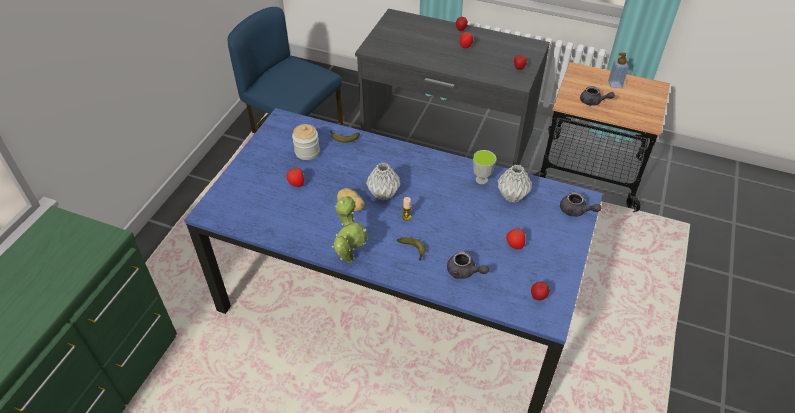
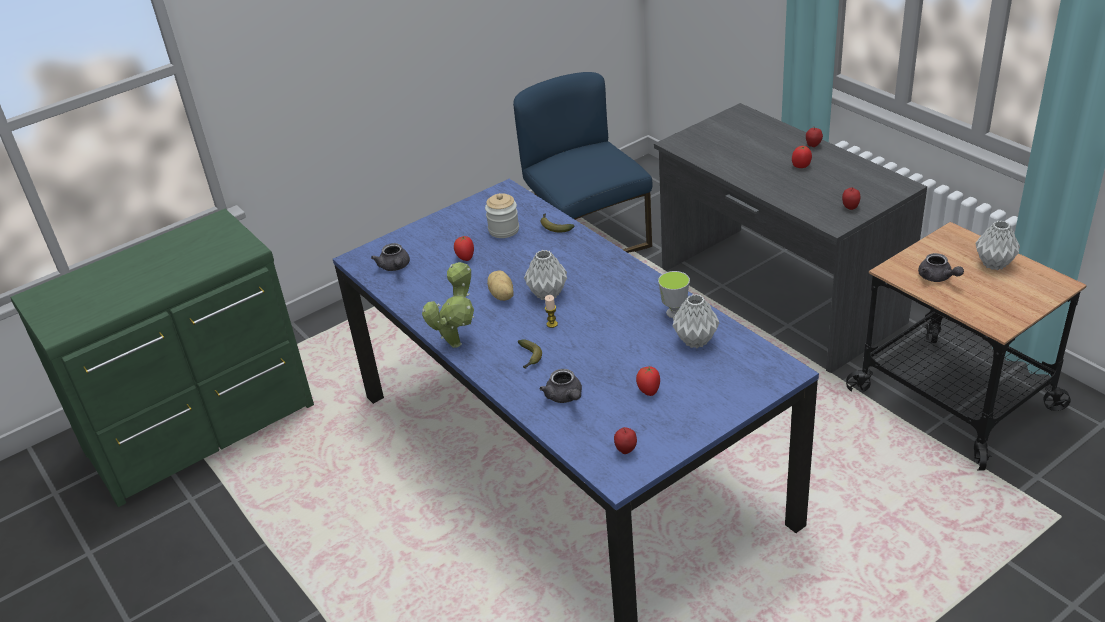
camera: 35 degrees right, 10 degrees down
(576, 211) = (761, 381): grey teapot -> grey teapot (395, 267)
(615, 84) = (994, 264): soap dispenser -> grey vase

